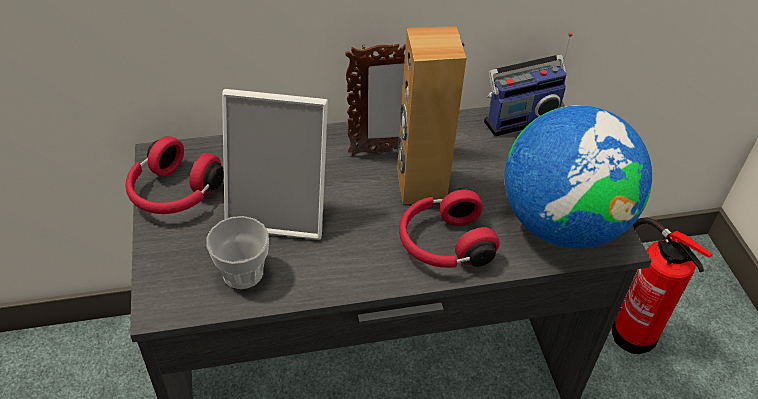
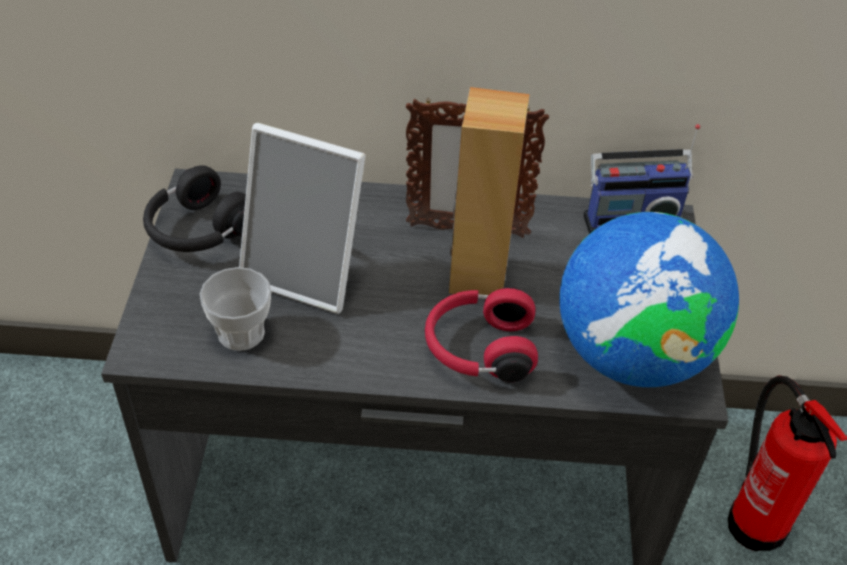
camera: 15 degrees right, 0 degrees up
(174, 193) = (197, 231): red headphones -> black headphones

